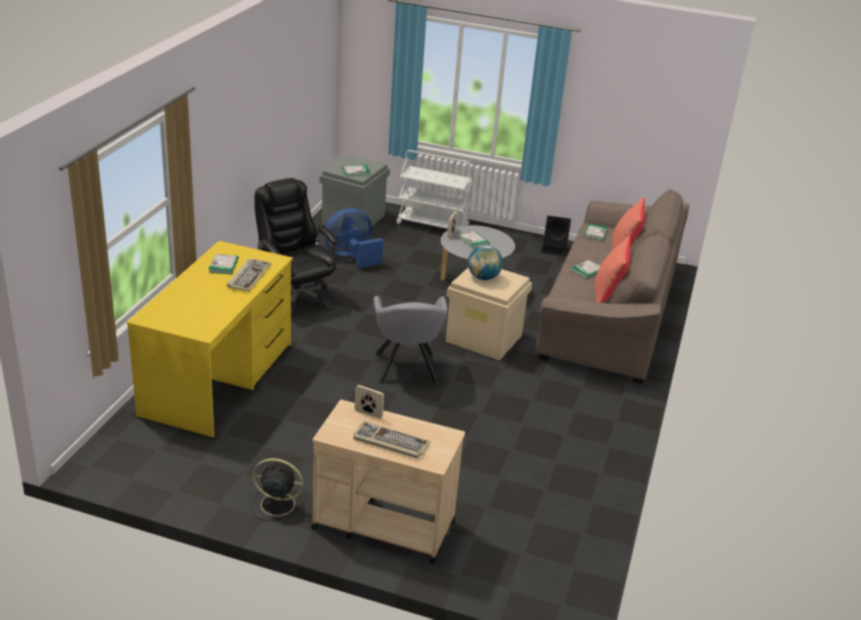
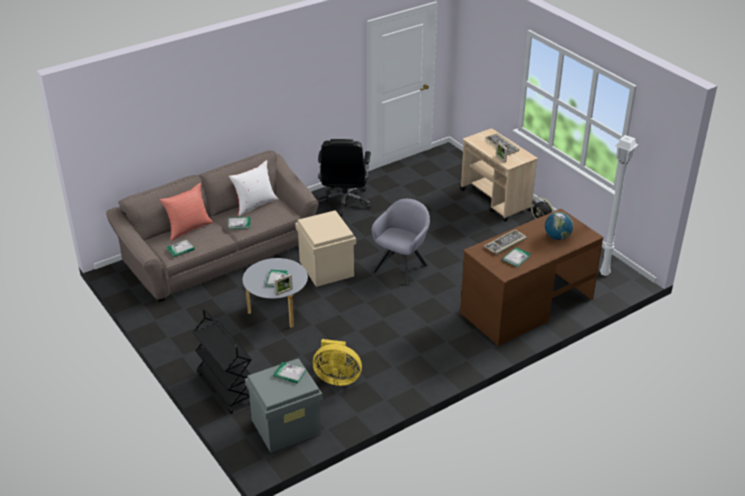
camera: 140 degrees left, 5 degrees up
(135, 460) = (605, 273): none -> white floor lamp
(219, 378) = (526, 306): yellow desk -> brown desk
(295, 298) = (423, 351): black office chair -> black office chair (344, 202)
(352, 257) = (337, 378): blue fan -> yellow fan
(432, 226) = (226, 387): white cart -> black cart
(483, 278) = (328, 229): globe -> globe (557, 237)
(555, 249) = (164, 320): black speaker -> none
(608, 294) = (255, 205): red pillow -> white pillow

